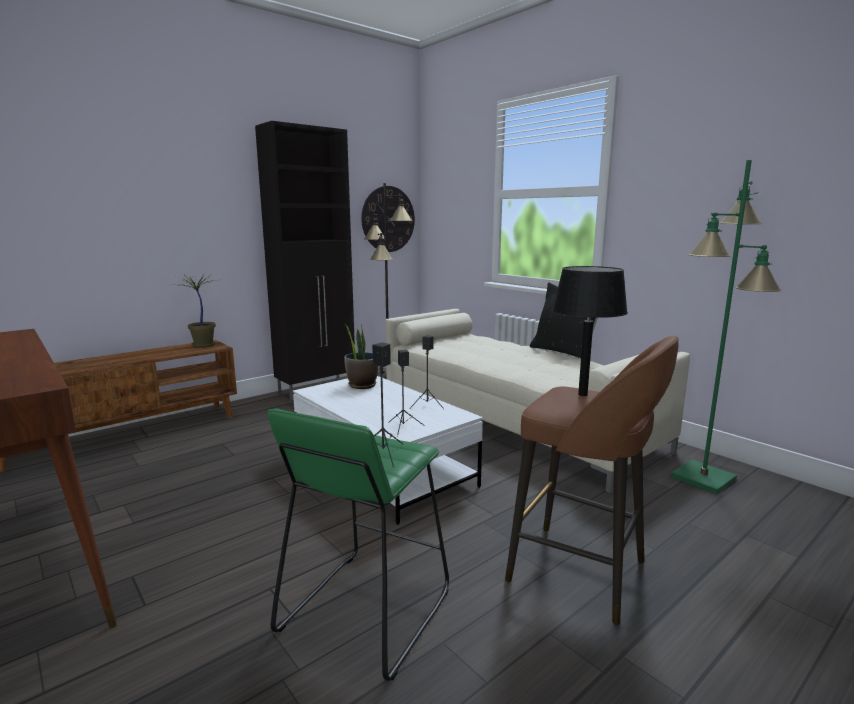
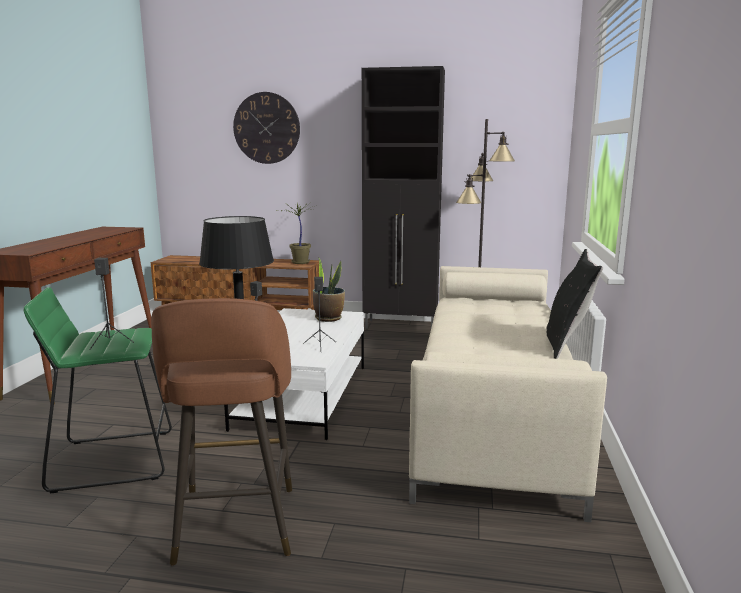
camera: 50 degrees right, 0 degrees up
(388, 219) = (518, 158): wall clock -> wall clock (266, 128)
(704, 478) = (548, 558): green floor lamp -> none

